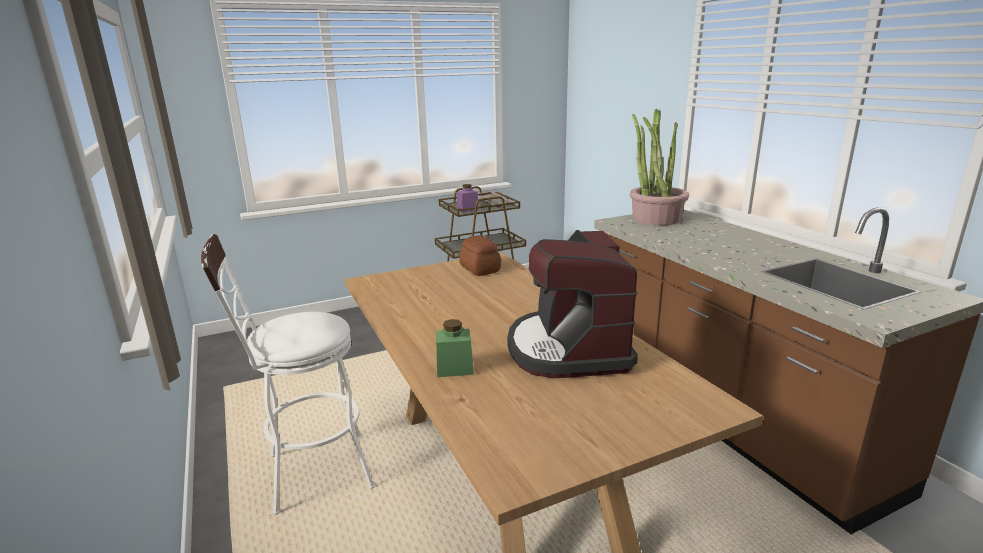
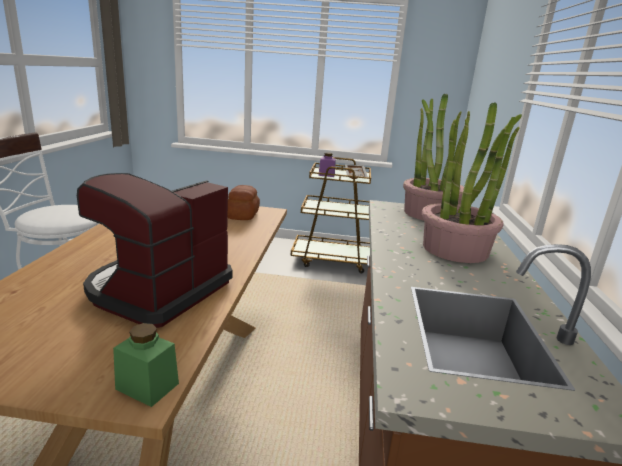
camera: 30 degrees right, 0 degrees up
(454, 368) = (62, 270): green jar -> green jar (147, 386)
(728, 239) = (455, 250): none -> potted plant

